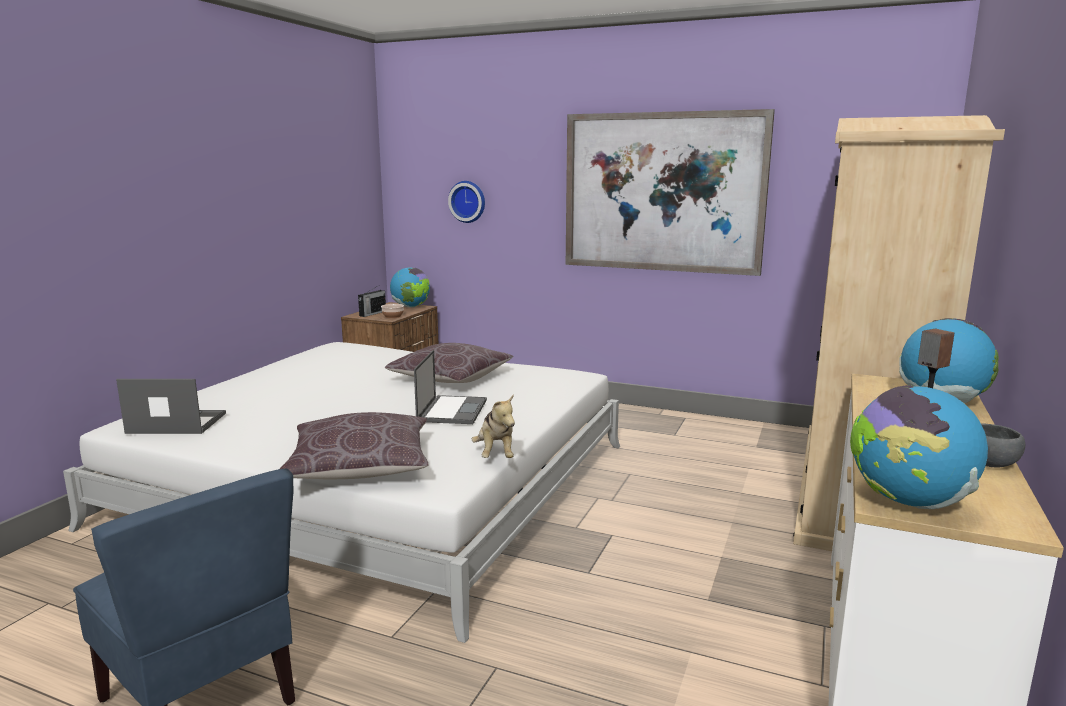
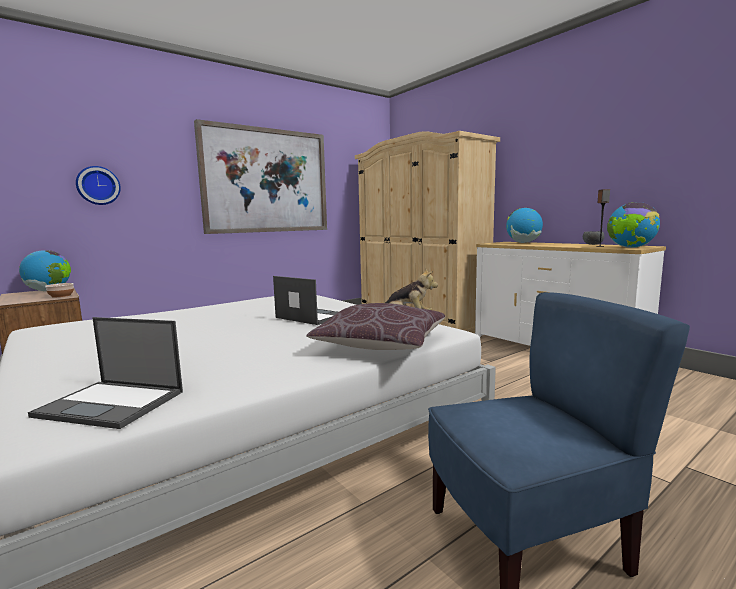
camera: 60 degrees left, 5 degrees down
(175, 423) = (112, 404): laptop -> laptop turned 105 degrees counterclockwise
(372, 313) = (25, 299): radio -> none
(451, 378) = (235, 312): brown pillow -> none

